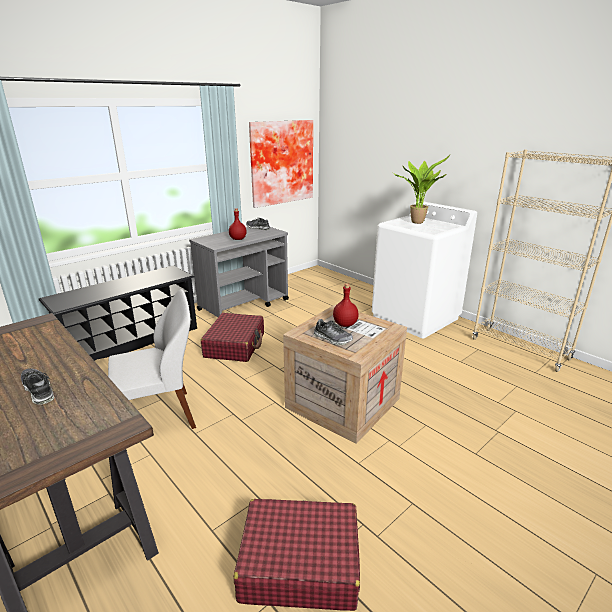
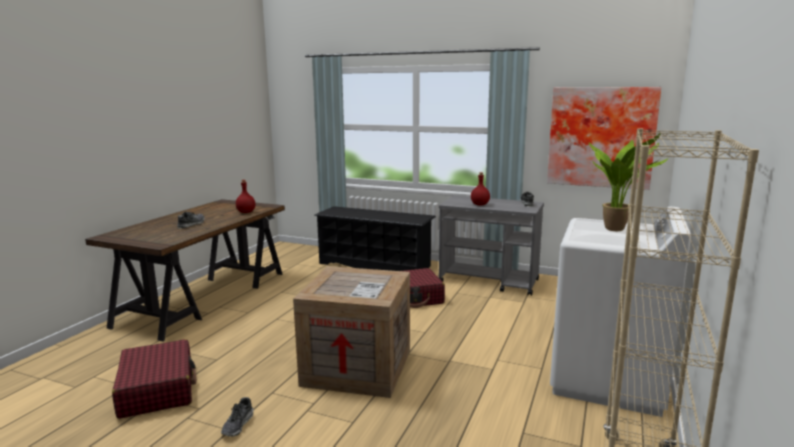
camera: 65 degrees right, 10 degrees down
(160, 416) = (289, 303): white chair -> none
(332, 339) = (332, 282): shoe -> shoe (238, 425)
(345, 324) = (367, 282): red bottle -> red bottle (246, 212)

